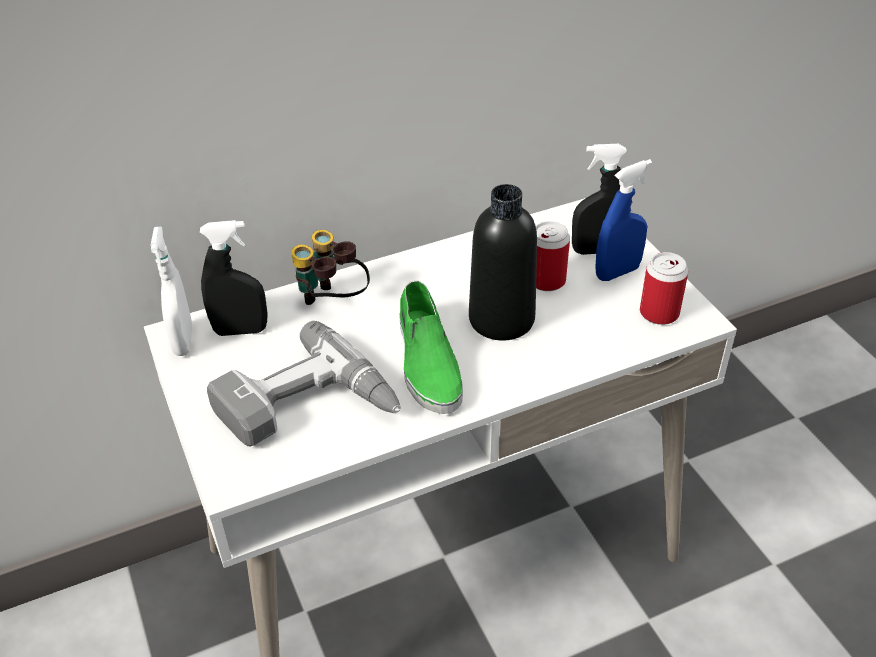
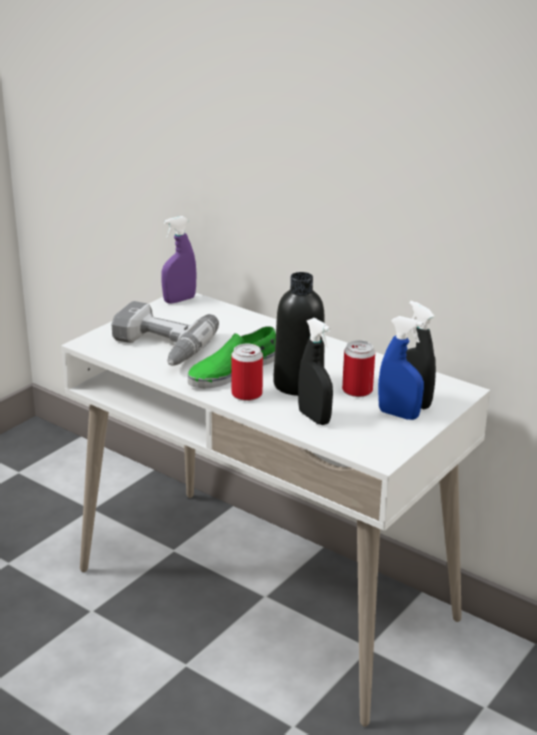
camera: 60 degrees right, 15 degrees down
(183, 341) = (179, 300): white spray bottle -> purple spray bottle
(241, 330) = (203, 312): black spray bottle -> black spray bottle (314, 418)
(332, 303) = (255, 329): binoculars -> none
(659, 313) = (370, 440): can -> can (247, 394)

